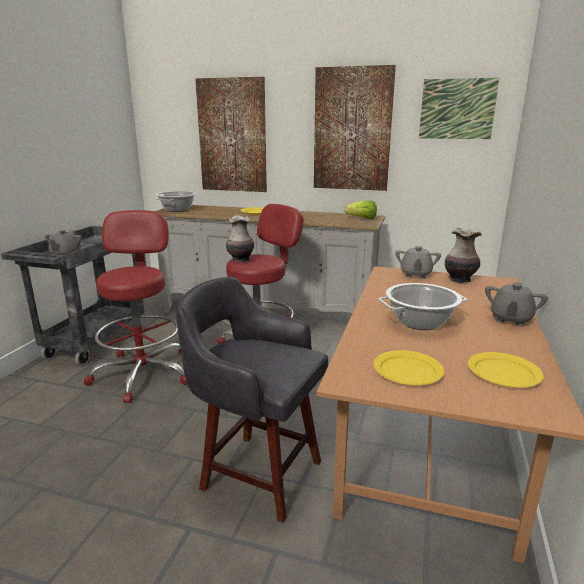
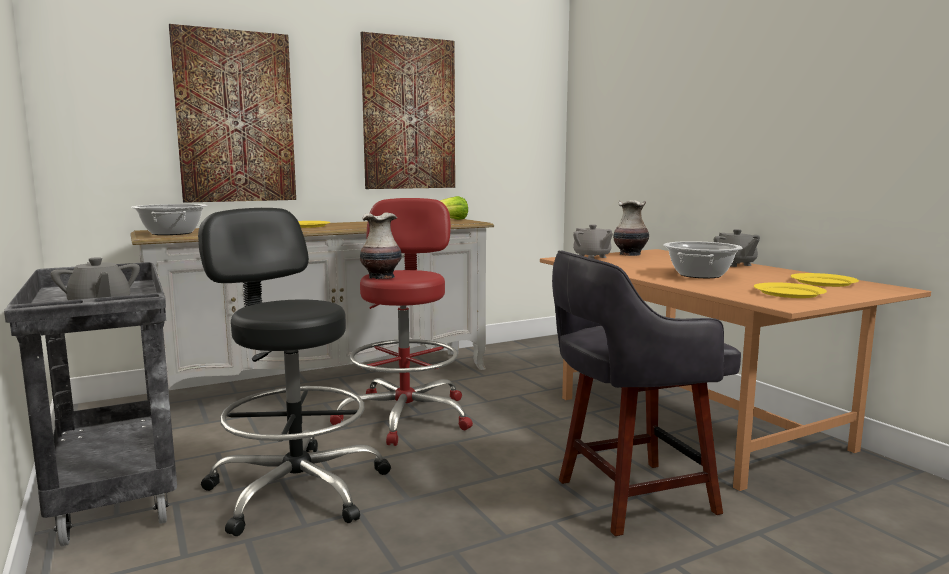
camera: 45 degrees left, 10 degrees down
(143, 372) = (296, 487): red stool -> black stool
(457, 109) = (515, 95): picture -> none

